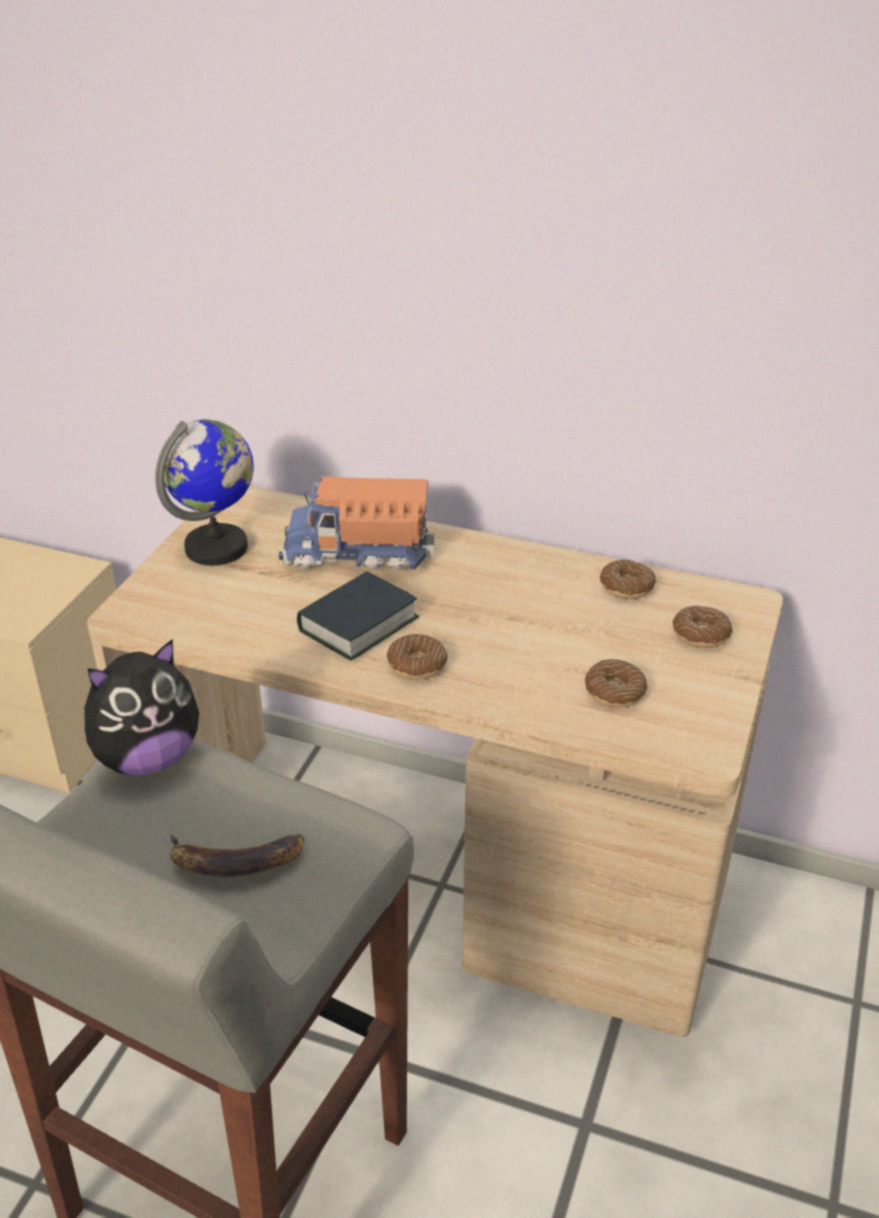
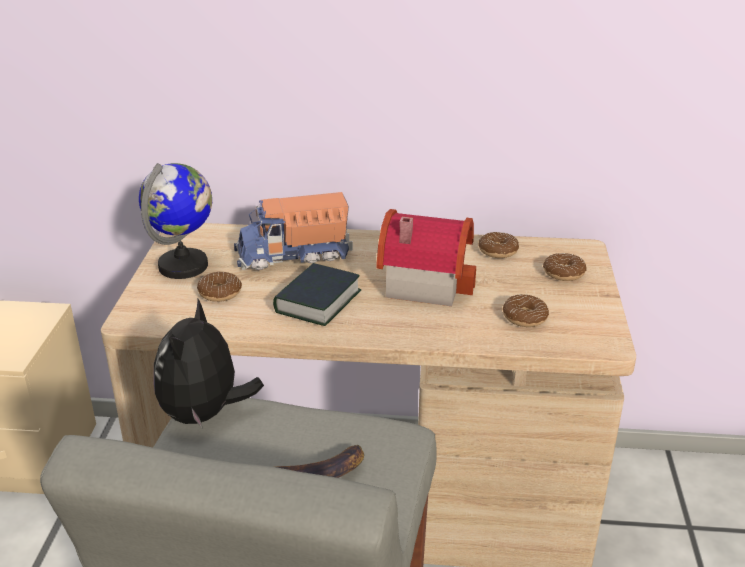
camera: 15 degrees left, 5 degrees down
(147, 758) = (205, 414): plush toy -> plush toy turned 150 degrees clockwise
(417, 665) = (375, 321): donut -> donut (220, 293)
(506, 616) = (423, 281): none -> toy house

